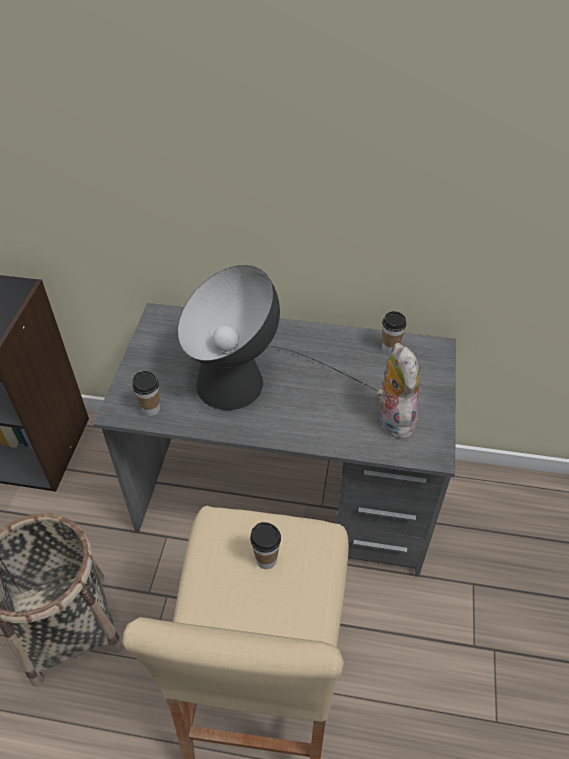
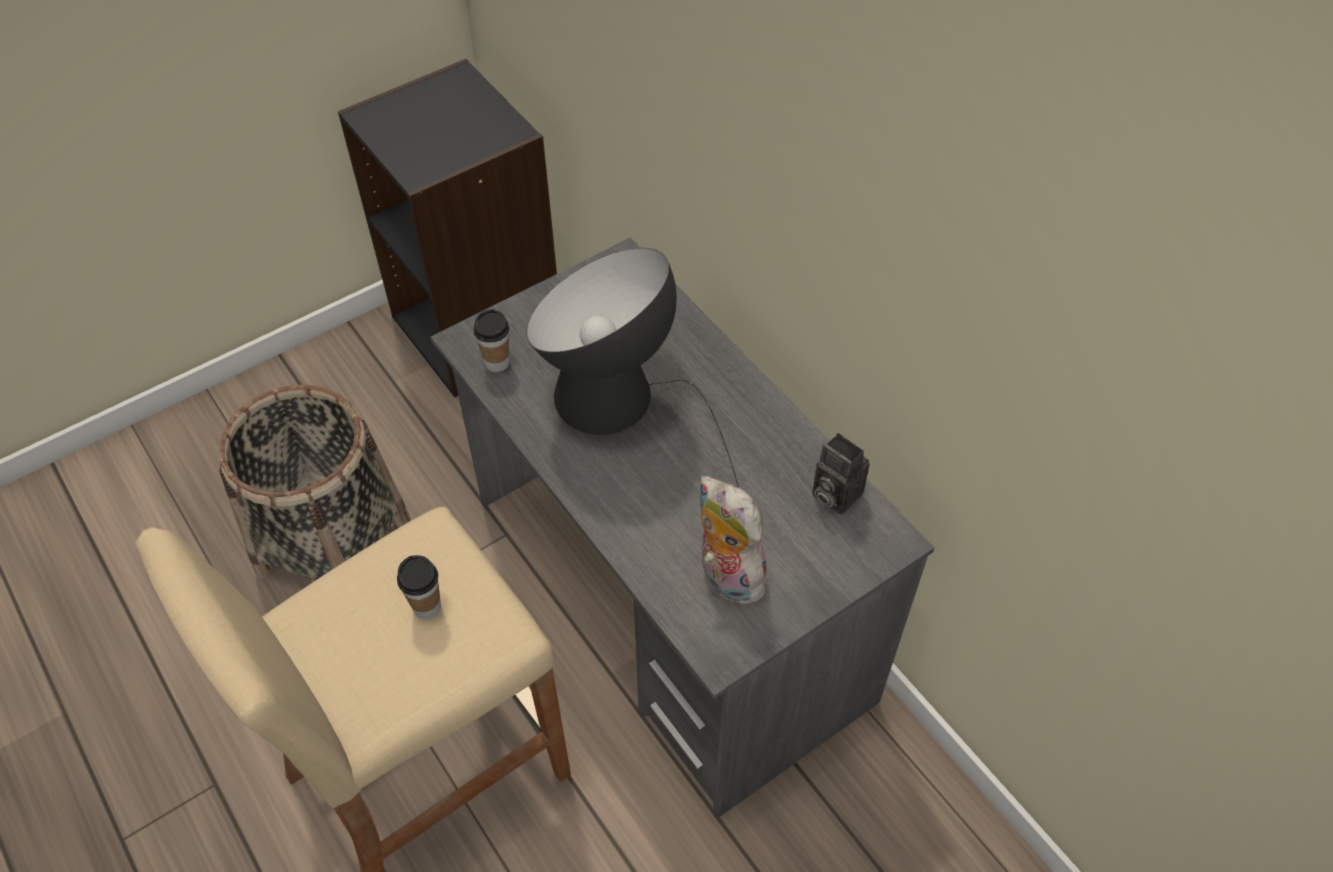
camera: 45 degrees right, 5 degrees up
(390, 348) = (833, 494): cup -> camera
(392, 418) = (726, 576): plush toy -> plush toy turned 75 degrees counterclockwise

